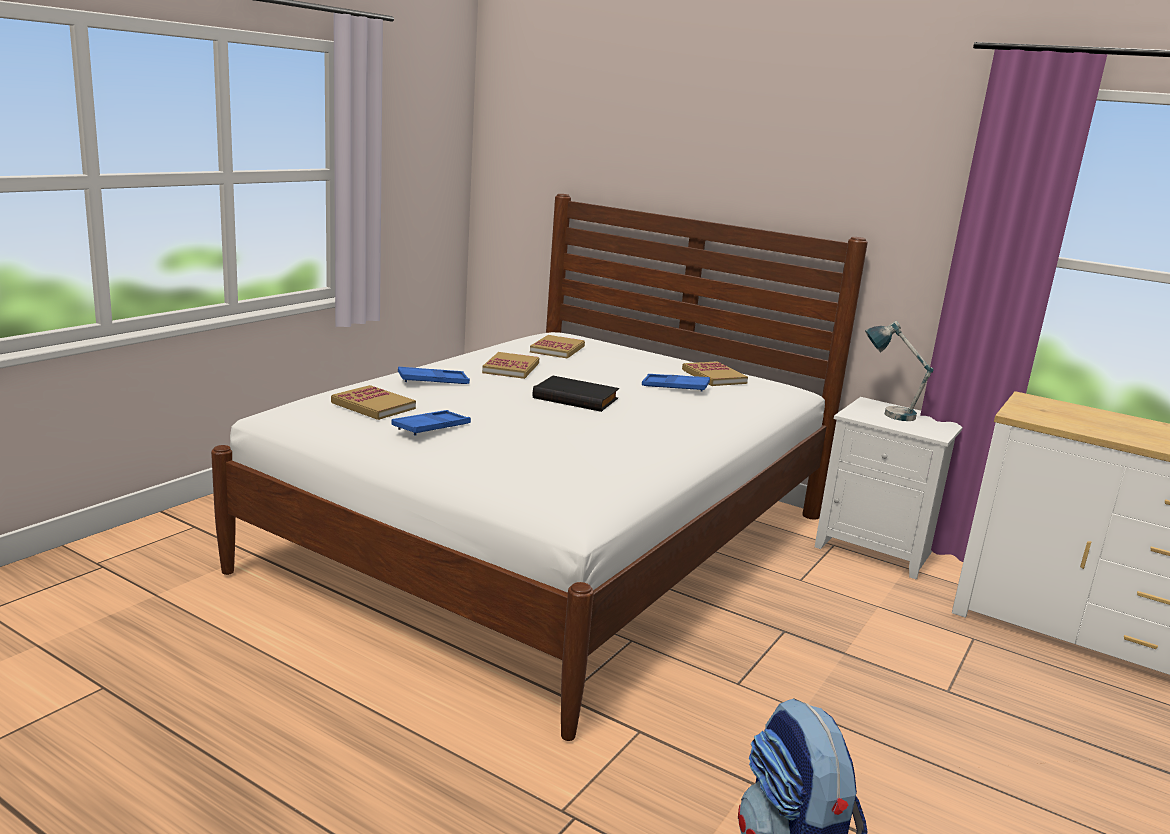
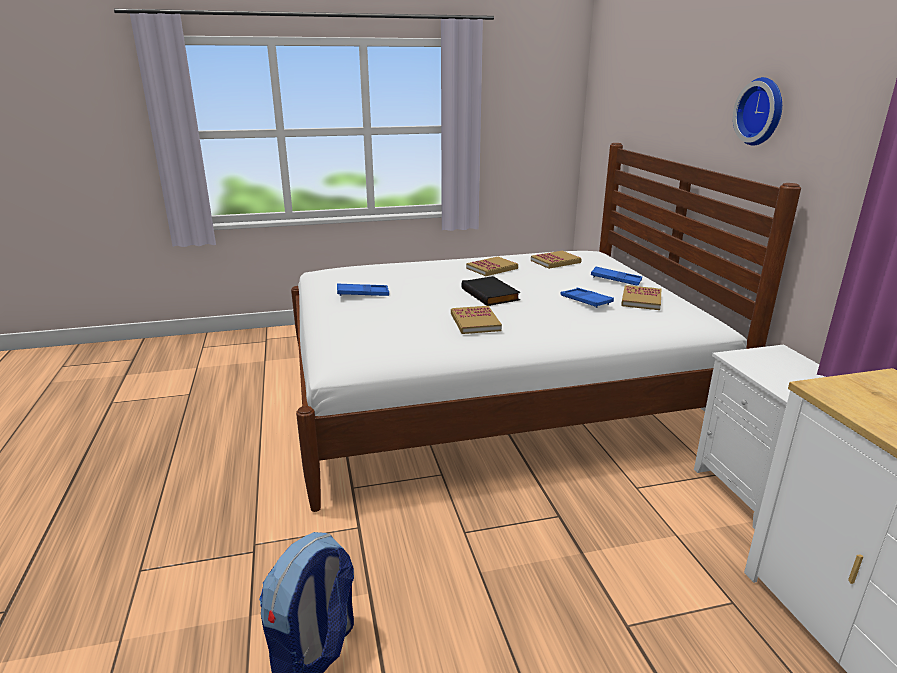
camera: 45 degrees right, 5 degrees up
(373, 406) = (361, 276): book -> book (475, 322)
(433, 381) = (425, 268): blue tray -> blue tray (615, 280)
(800, 165) = (762, 111): none -> wall clock
(886, 412) = (779, 363): table lamp -> none

